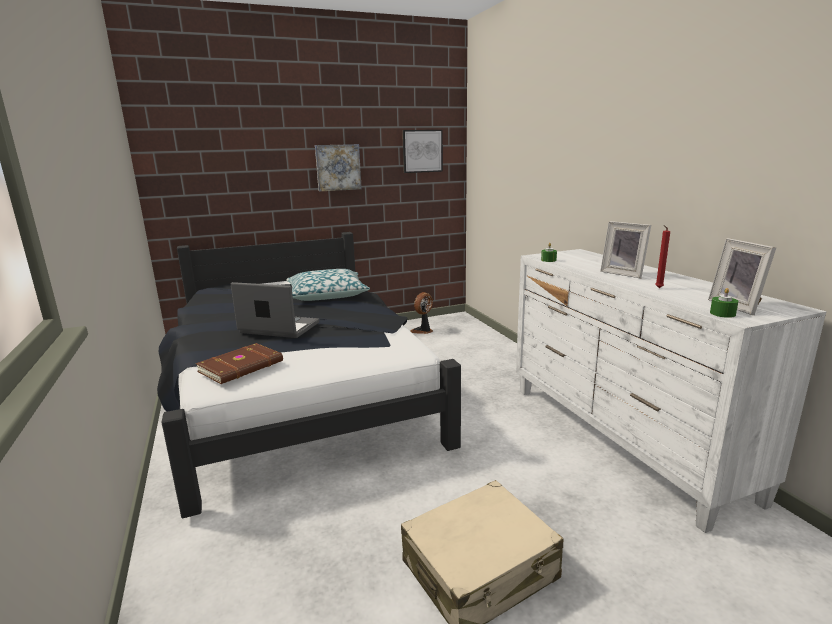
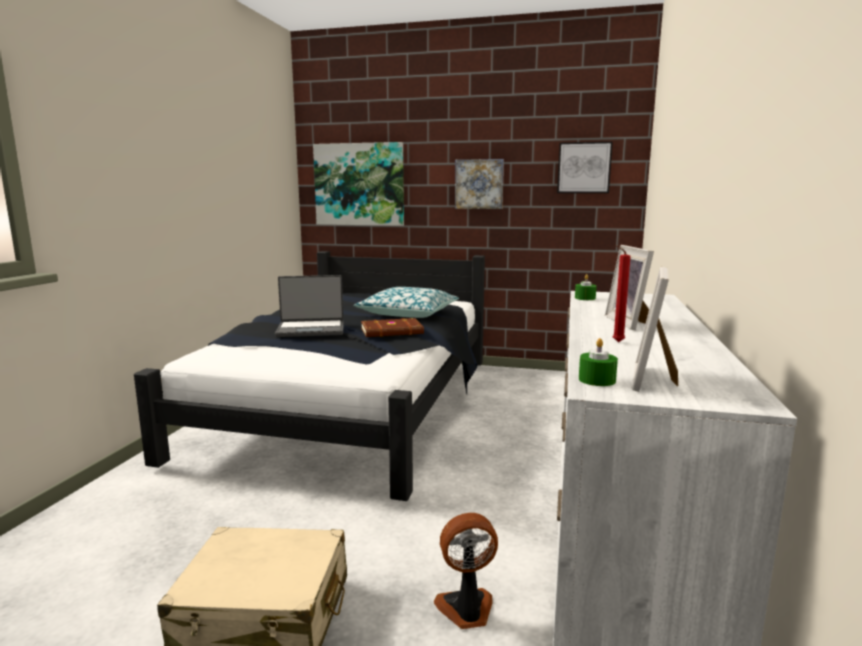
camera: 35 degrees right, 5 degrees down
(214, 172) = (359, 184): none -> picture
(242, 366) = (232, 350): brown book -> brown book (392, 331)
(278, 328) = (311, 330): laptop -> laptop turned 120 degrees clockwise
(423, 331) = (548, 384): fan -> fan (466, 610)

